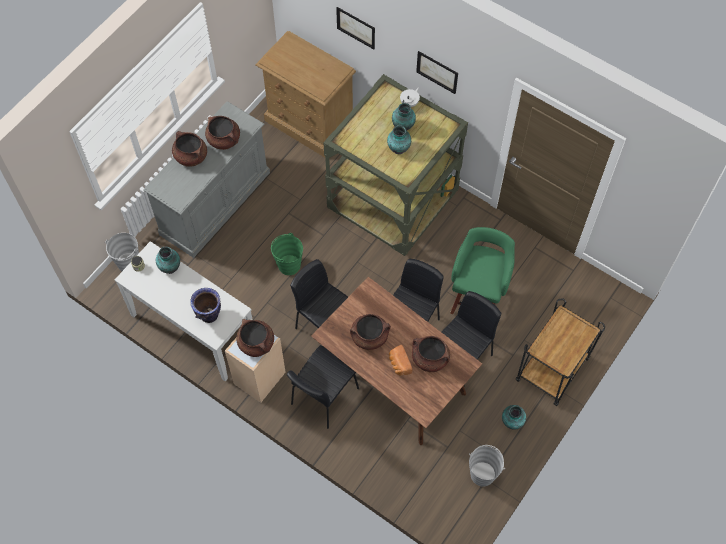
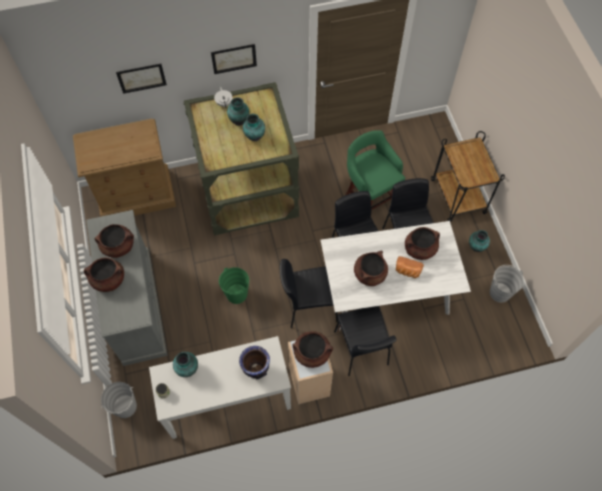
camera: 50 degrees left, 0 degrees up
(393, 380) = (386, 294): brown dining table -> white dining table

